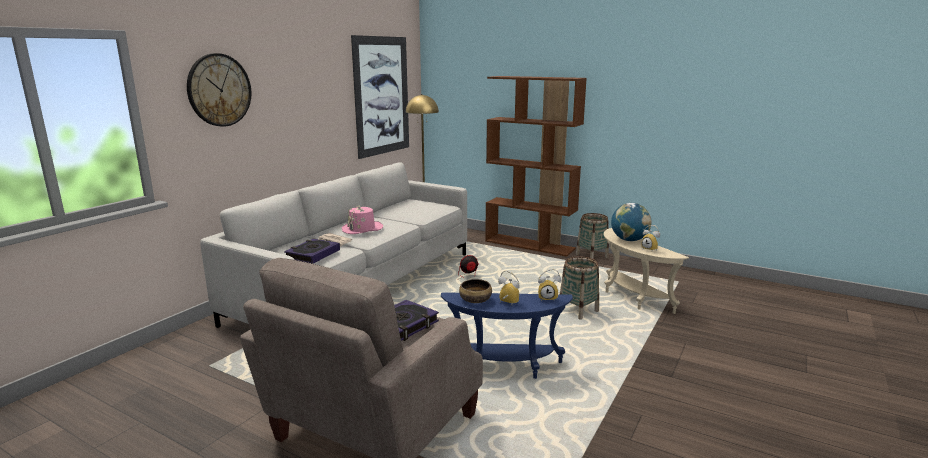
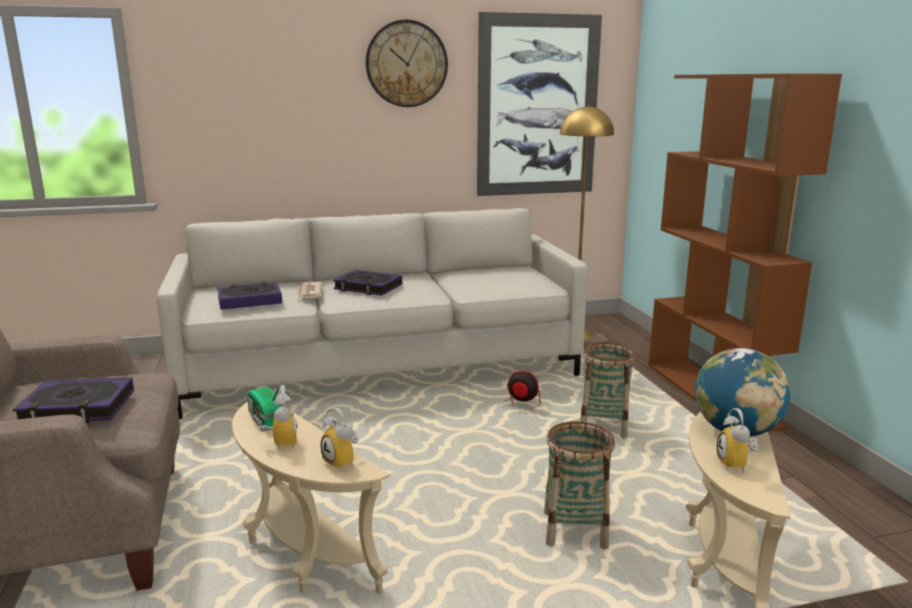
camera: 45 degrees right, 0 degrees up
(219, 90) = (241, 81): wall clock -> wall clock (406, 64)
(362, 229) = (368, 287): pink hat -> book
(476, 300) = (265, 420): bowl -> radio
(505, 369) = (301, 554): blue side table -> beige side table
(591, 256) = (794, 452): basket -> basket (603, 426)

